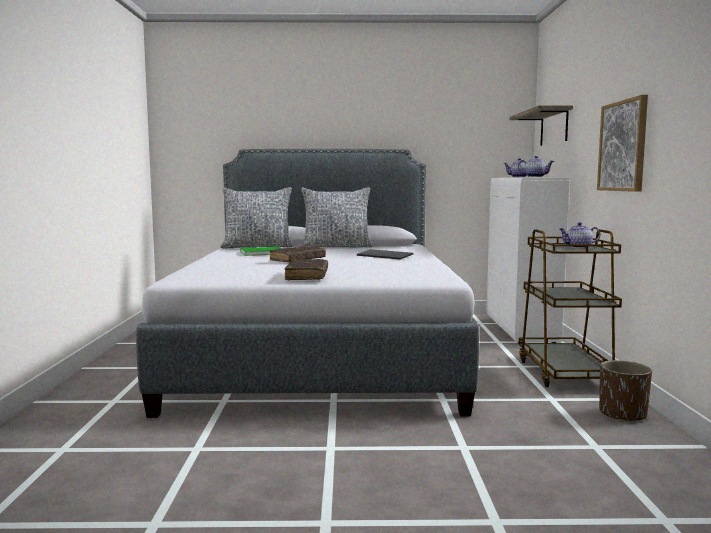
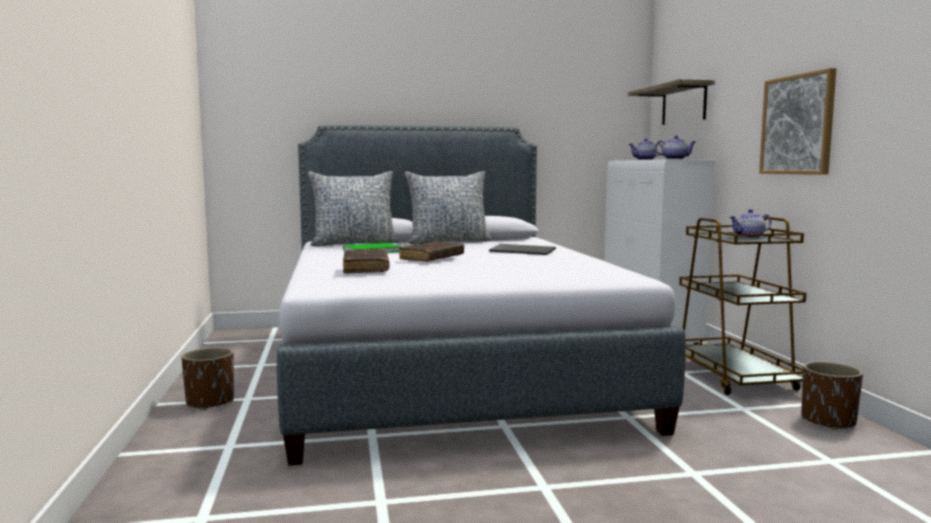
camera: 10 degrees left, 0 degrees up
(120, 368) = (210, 402): none -> brown planter
(307, 276) = (473, 278): brown book -> brown book (366, 269)

